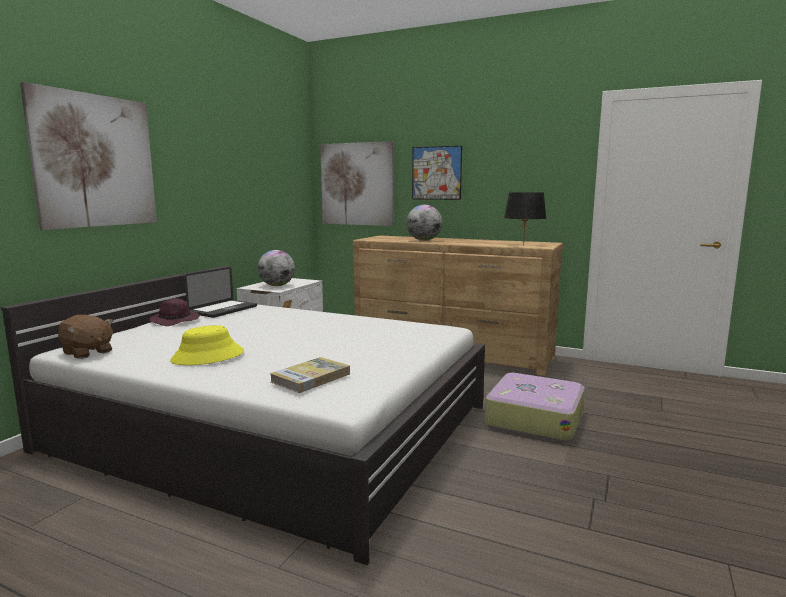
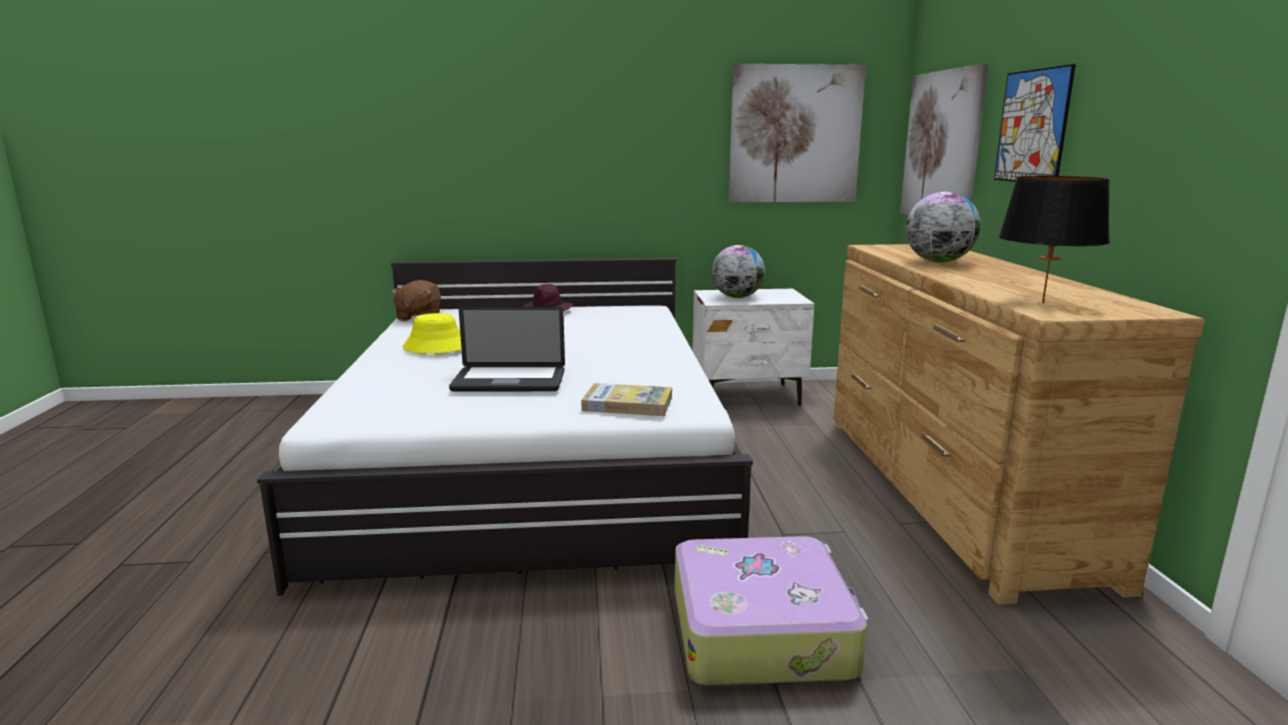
camera: 60 degrees right, 5 degrees up
(95, 161) = (503, 124): picture -> picture (795, 134)
(223, 310) = (616, 311): laptop -> laptop (509, 381)
(311, 378) = (390, 392): book -> book (627, 404)

